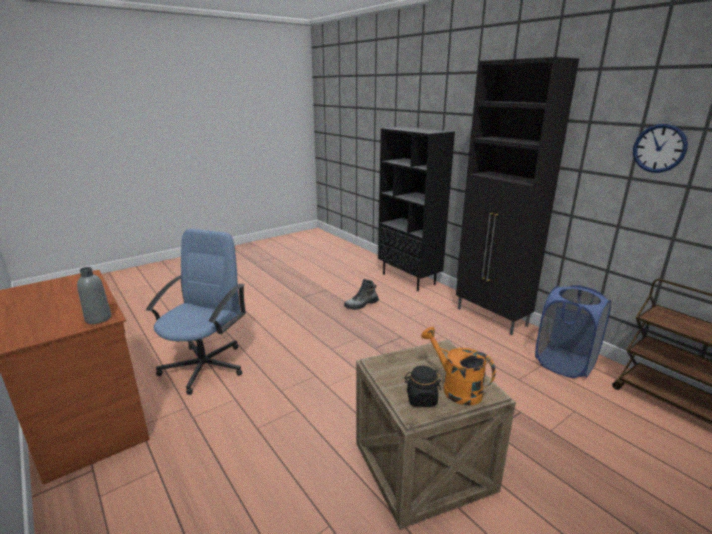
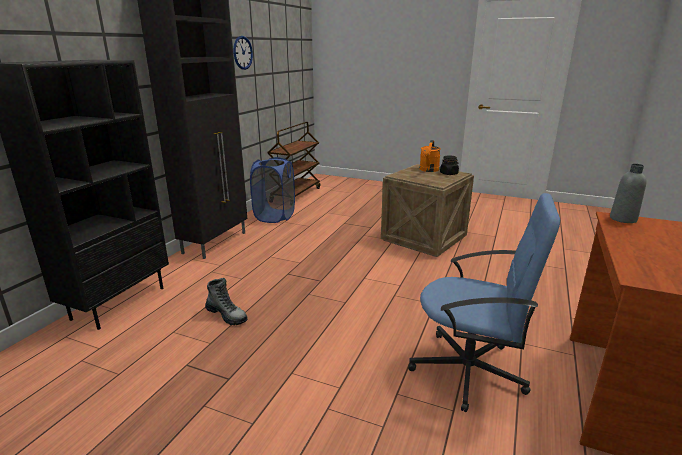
camera: 120 degrees left, 0 degrees up
(205, 366) = (469, 370): blue office chair -> blue office chair turned 150 degrees counterclockwise

